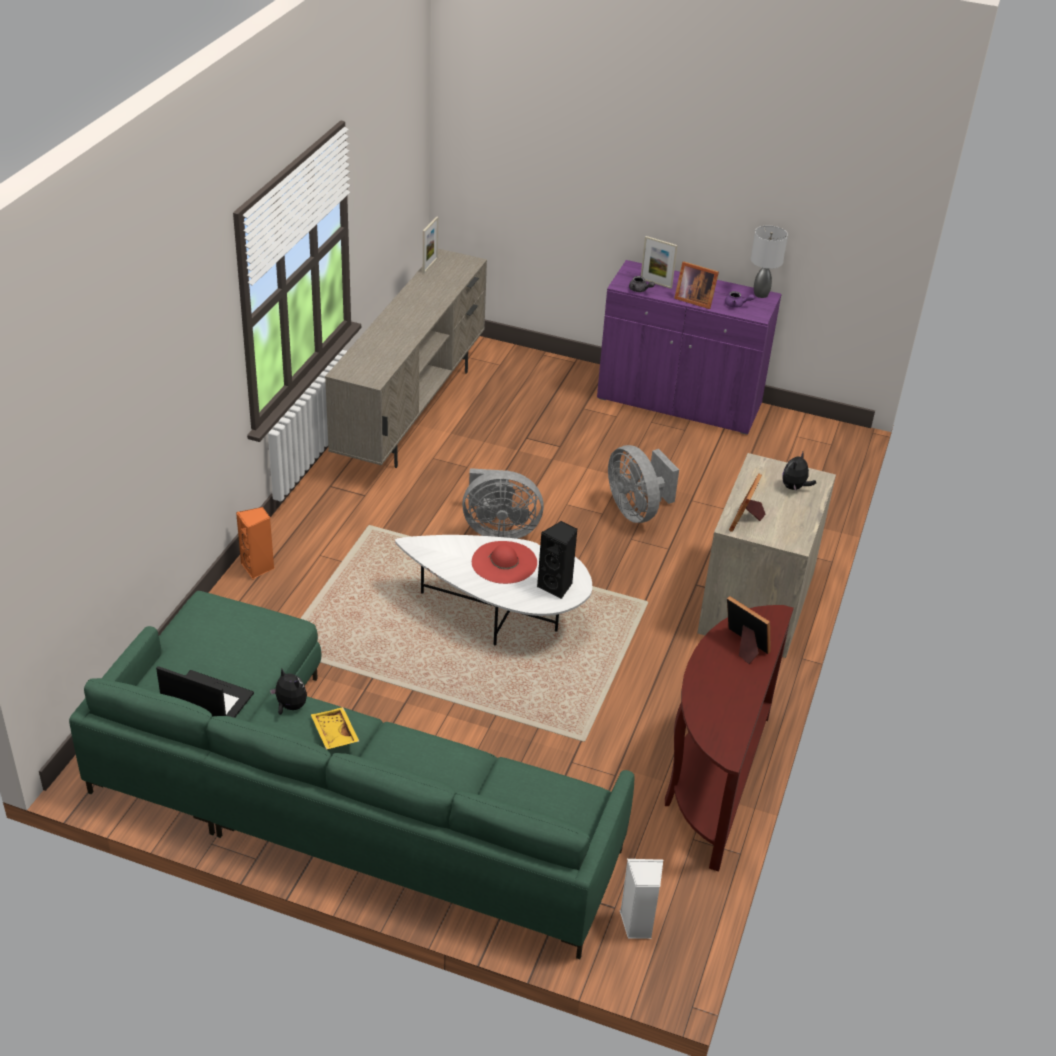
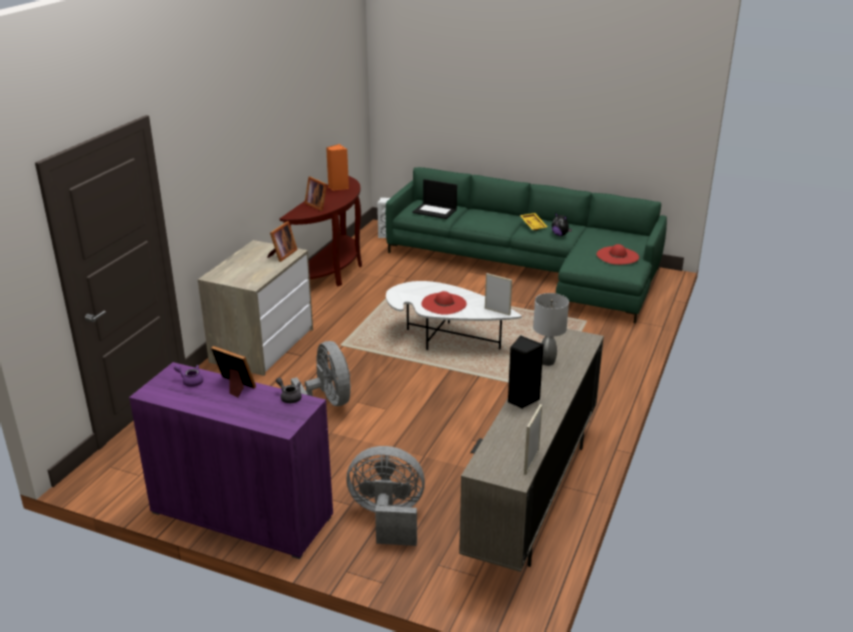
camera: 175 degrees left, 10 degrees down
(206, 700) = (604, 235): laptop -> laptop (435, 211)
(209, 638) = (617, 256): none -> red hat
(258, 567) = (621, 363): orange speaker -> orange speaker (338, 187)
(498, 530) = (444, 389): grey fan -> grey fan (388, 518)
(556, 586) = (409, 292): black speaker -> black speaker (521, 400)
(656, 283) = (267, 406): picture frame -> picture frame (497, 311)
(761, 294) = (153, 394): grey table lamp -> grey table lamp (546, 361)
(794, 487) = (235, 271): plush toy -> none

